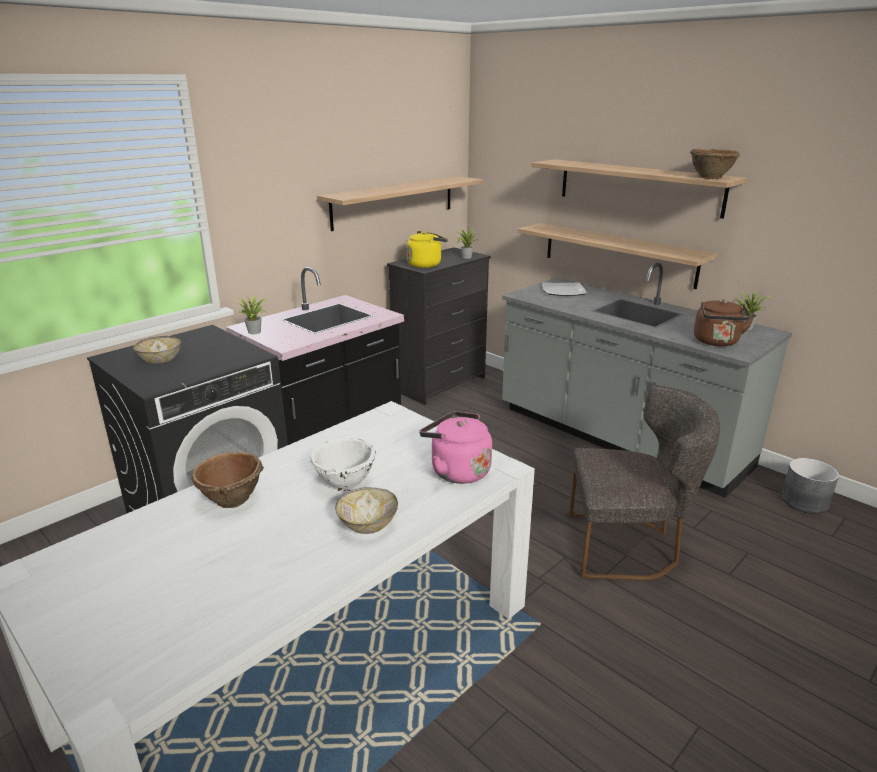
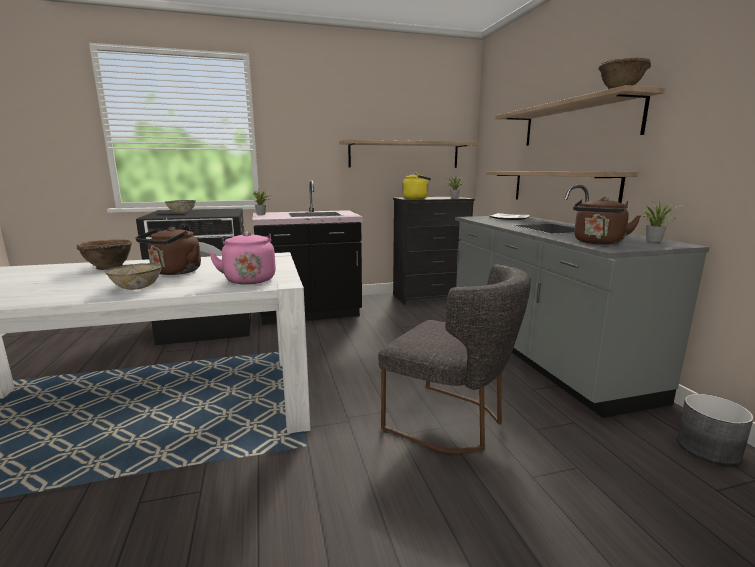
camera: 30 degrees right, 10 degrees down
(344, 483) = (174, 272): white bowl -> brown kettle

